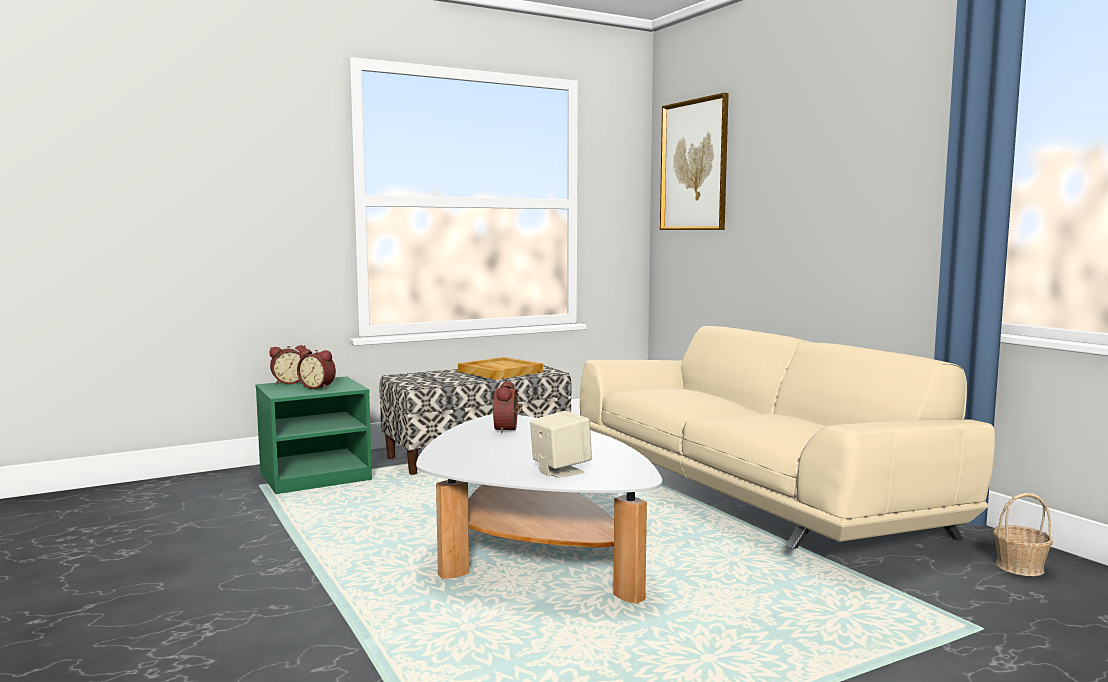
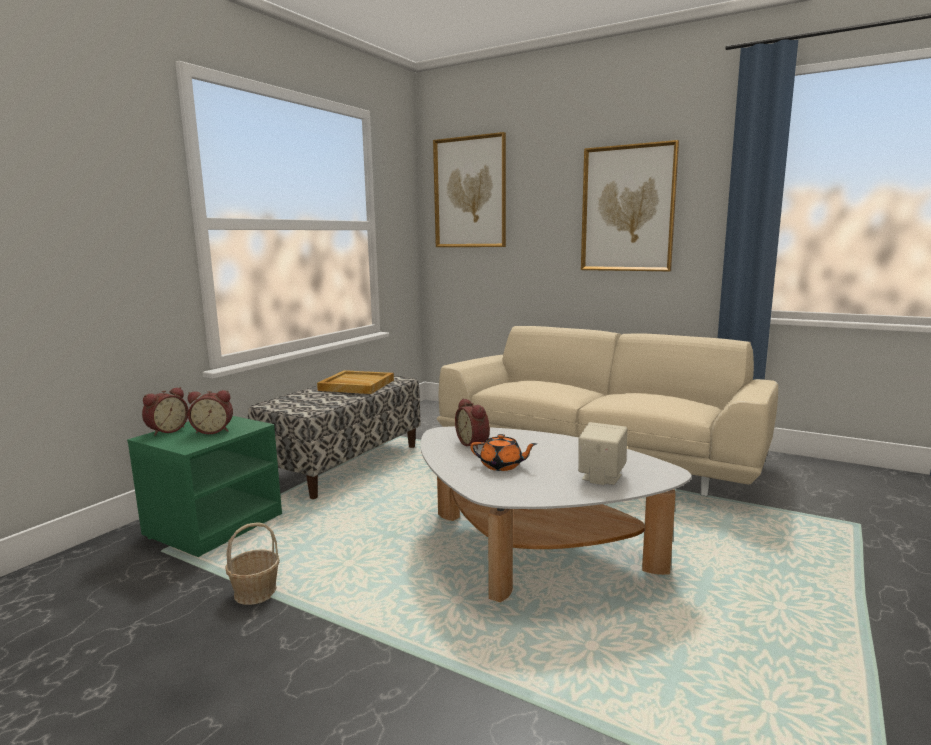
camera: 30 degrees left, 5 degrees up
(493, 448) = (502, 466): none -> orange teapot
(846, 181) = (627, 209): none -> picture
(1019, 567) = (807, 473): basket -> basket (255, 592)

